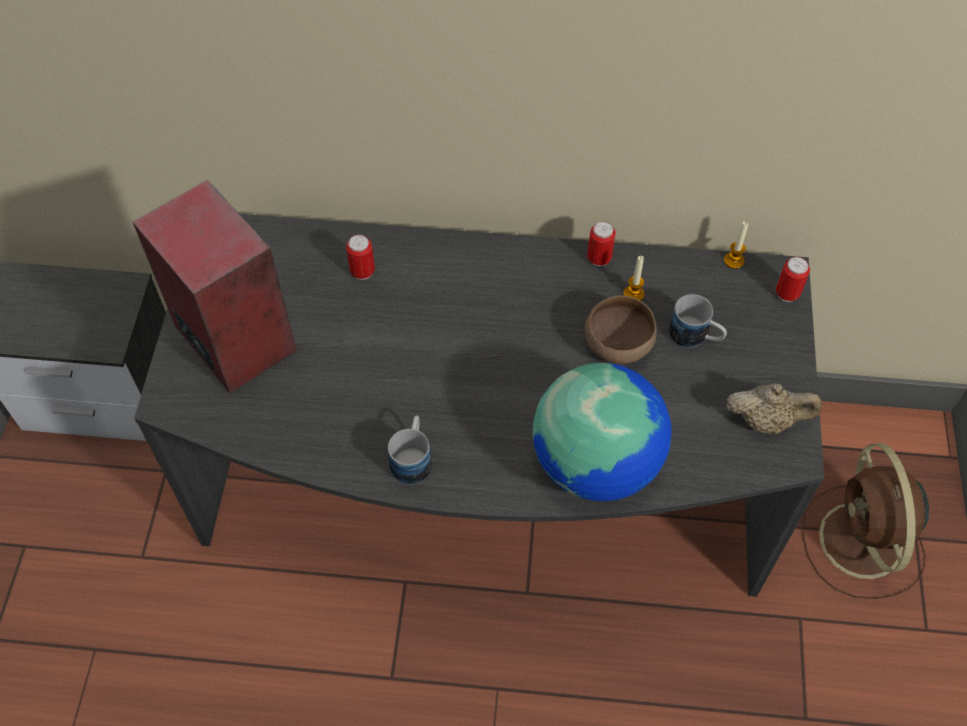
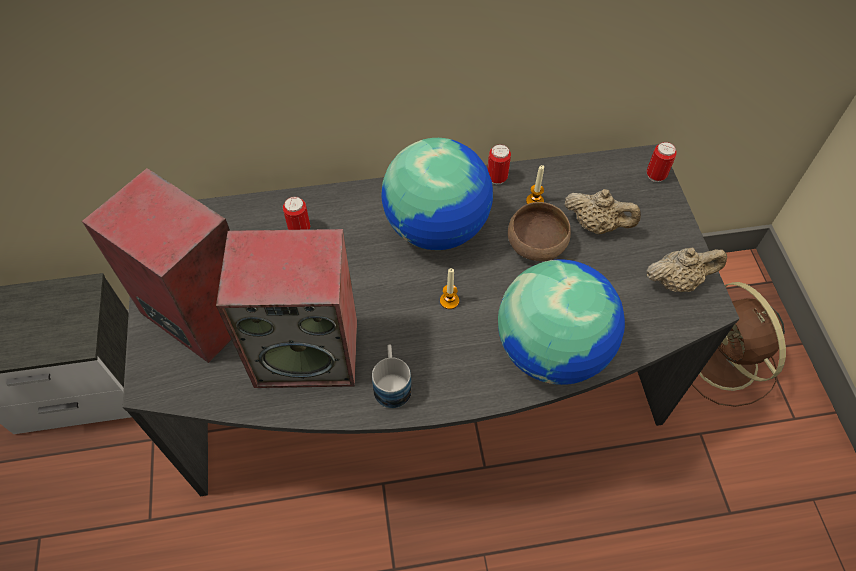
camera: 15 degrees left, 0 degrees up
(335, 405) = (308, 351): none -> speaker
(513, 301) = (437, 228): none -> globe
(695, 337) = (596, 225): mug -> beige teapot
(734, 260) = (605, 158): candle -> candle (449, 301)

